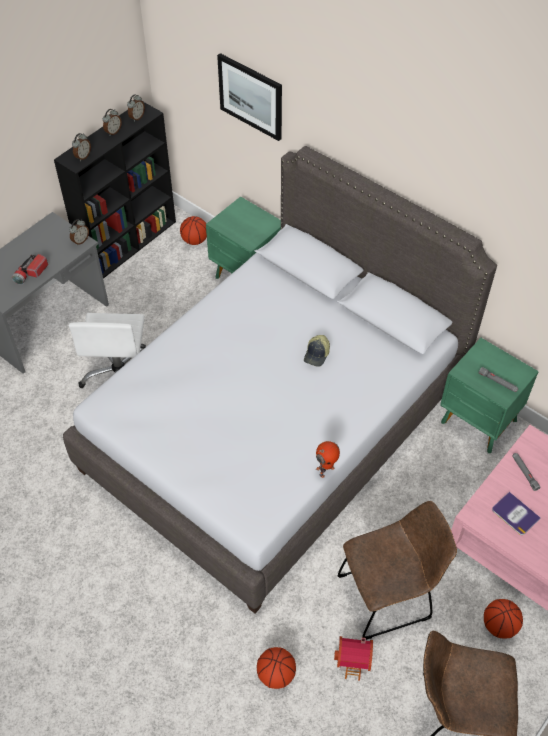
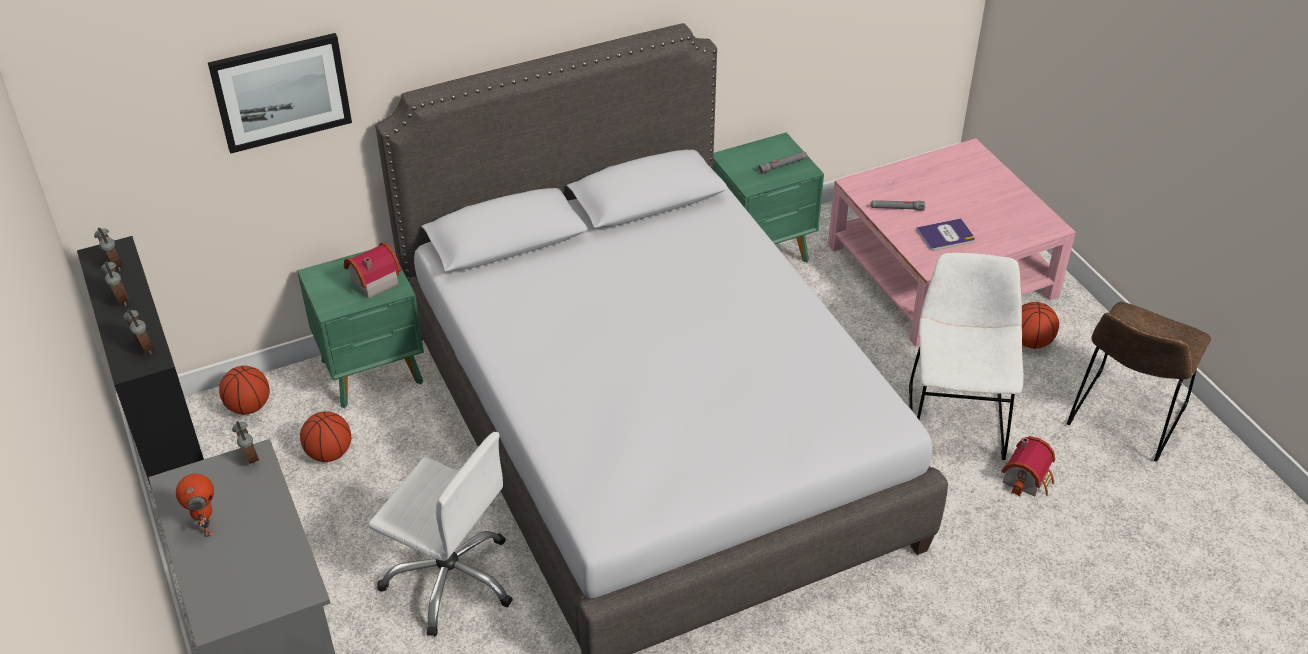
camera: 65 degrees left, 10 degrees down
(31, 273) = (269, 539): flashlight -> none
(249, 229) = (372, 281): none -> toy house
(276, 674) = (1019, 559): basketball -> basketball (329, 454)
(317, 354) = (659, 281): cap -> none
(326, 470) = (843, 333): toy robot -> toy robot (205, 526)
(388, 595) = (955, 417): brown chair -> white chair

